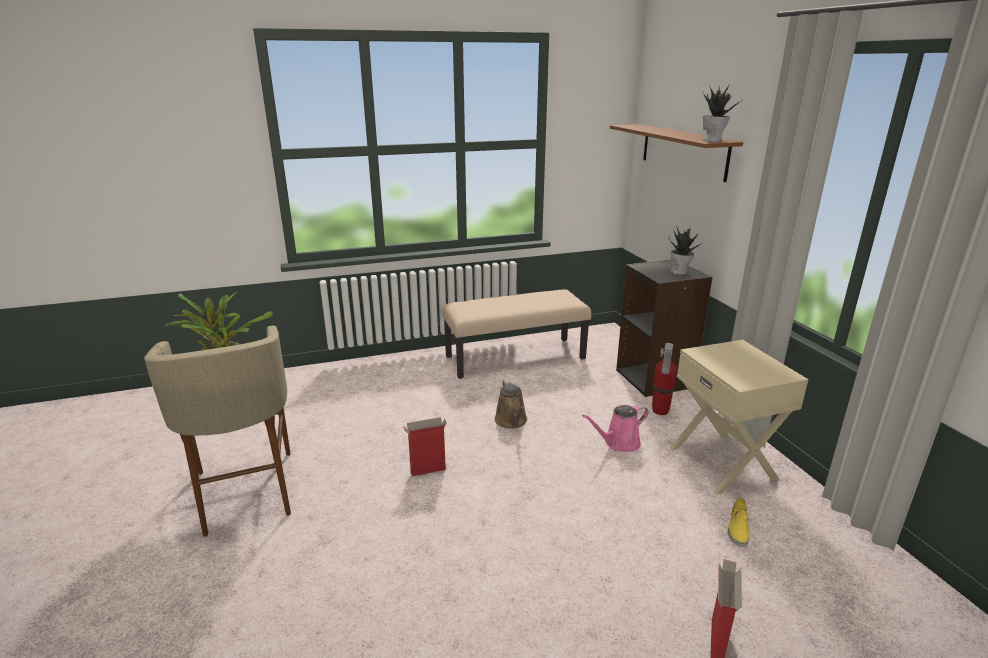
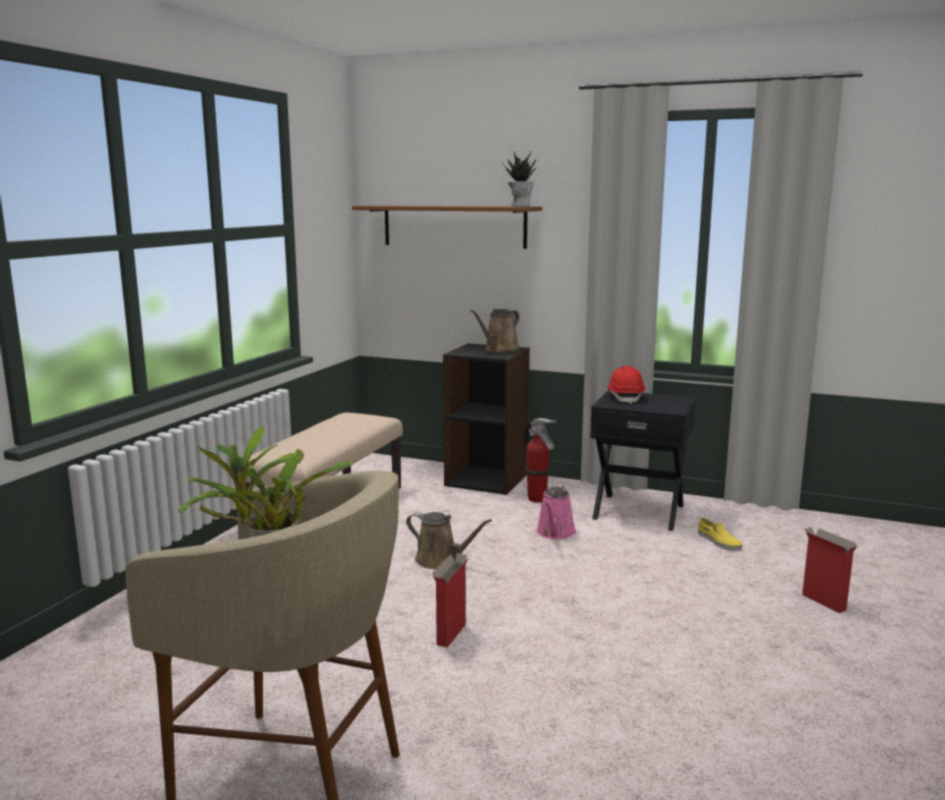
camera: 50 degrees left, 10 degrees down
(680, 272) = (499, 349): potted plant -> brown watering can
(723, 462) = (639, 511): beige nightstand -> black nightstand
(734, 352) = (625, 397): none -> red hard hat

